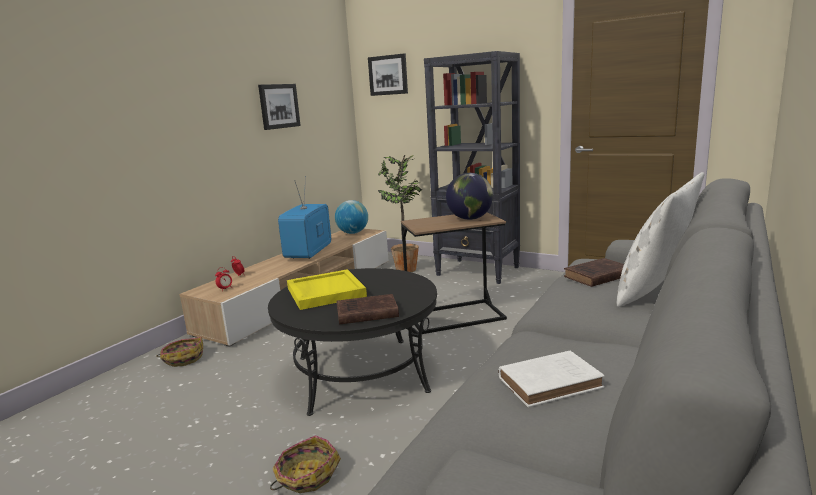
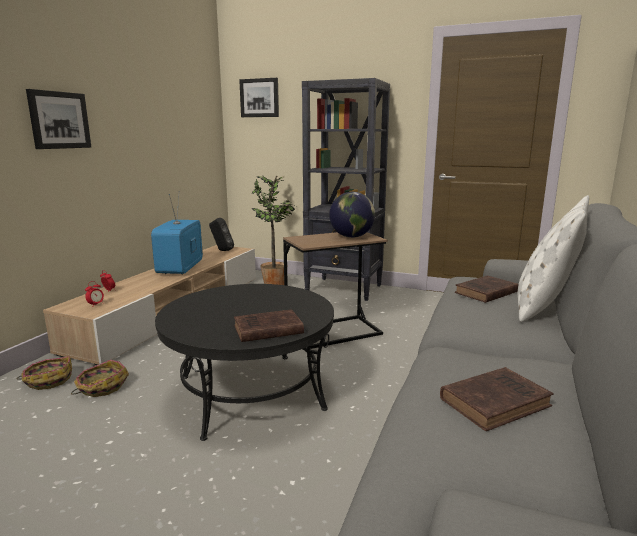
camera: 10 degrees left, 0 degrees up
(279, 106) = (152, 118): picture -> picture (59, 120)
(306, 475) = (212, 511): basket -> basket (101, 387)
(325, 292) = (215, 308): yellow tray -> none
(353, 233) = (221, 250): globe -> black speaker
(552, 382) = (496, 402): white book -> brown book

